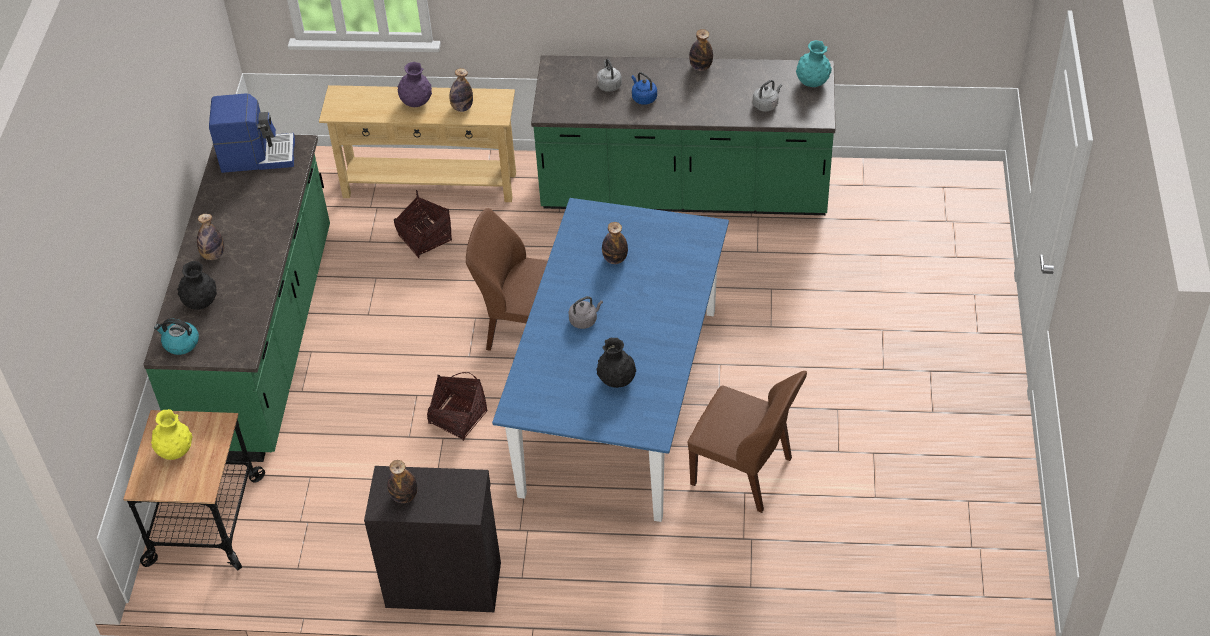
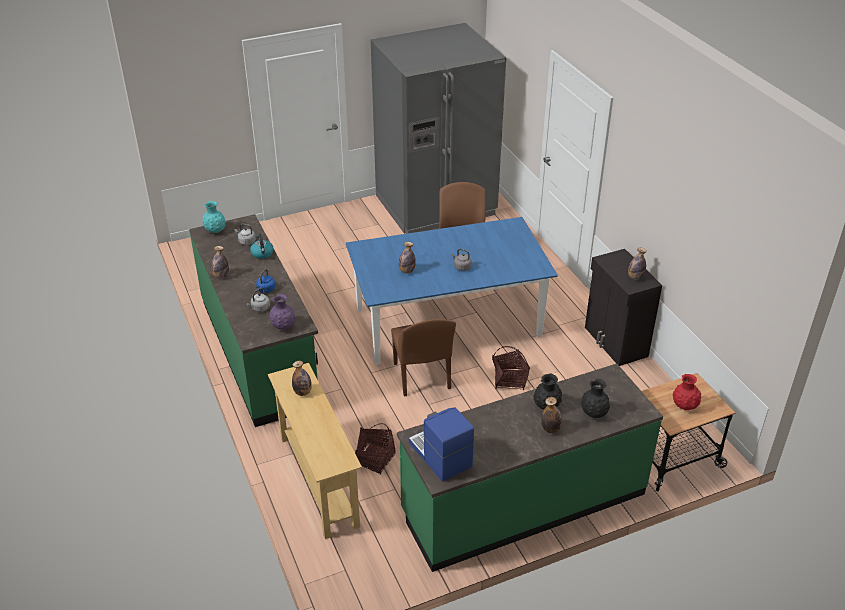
camera: 120 degrees left, 10 degrees down
(176, 451) = (684, 406): yellow vase -> red vase
(180, 343) = (632, 406): kettle -> kettle (262, 253)
(416, 102) = (310, 419): purple vase -> purple vase (283, 326)
(617, 380) = (493, 243): black vase -> black vase (546, 406)
(952, 513) = (435, 206): none -> grey fridge

